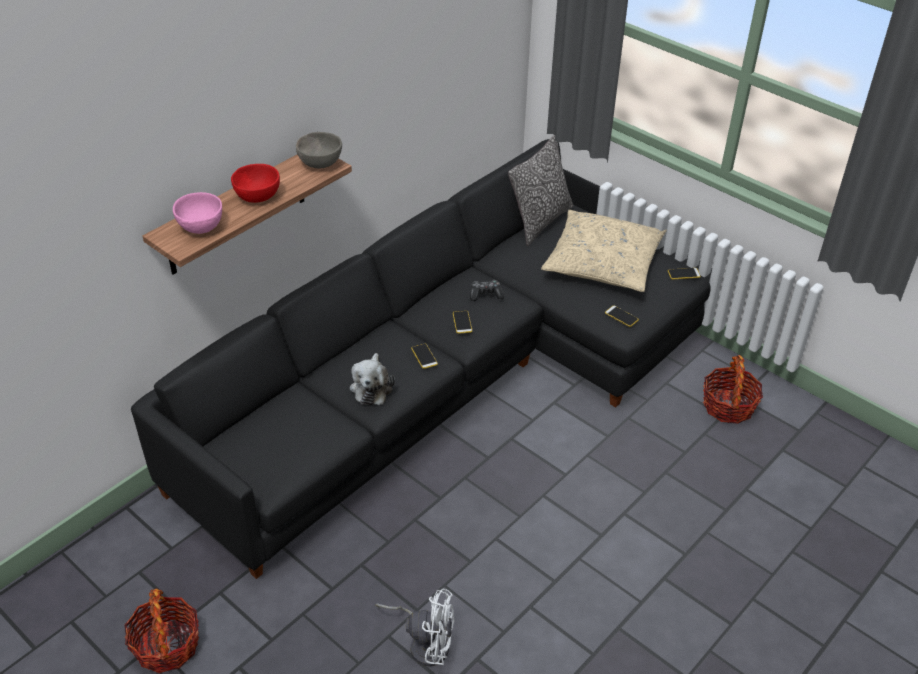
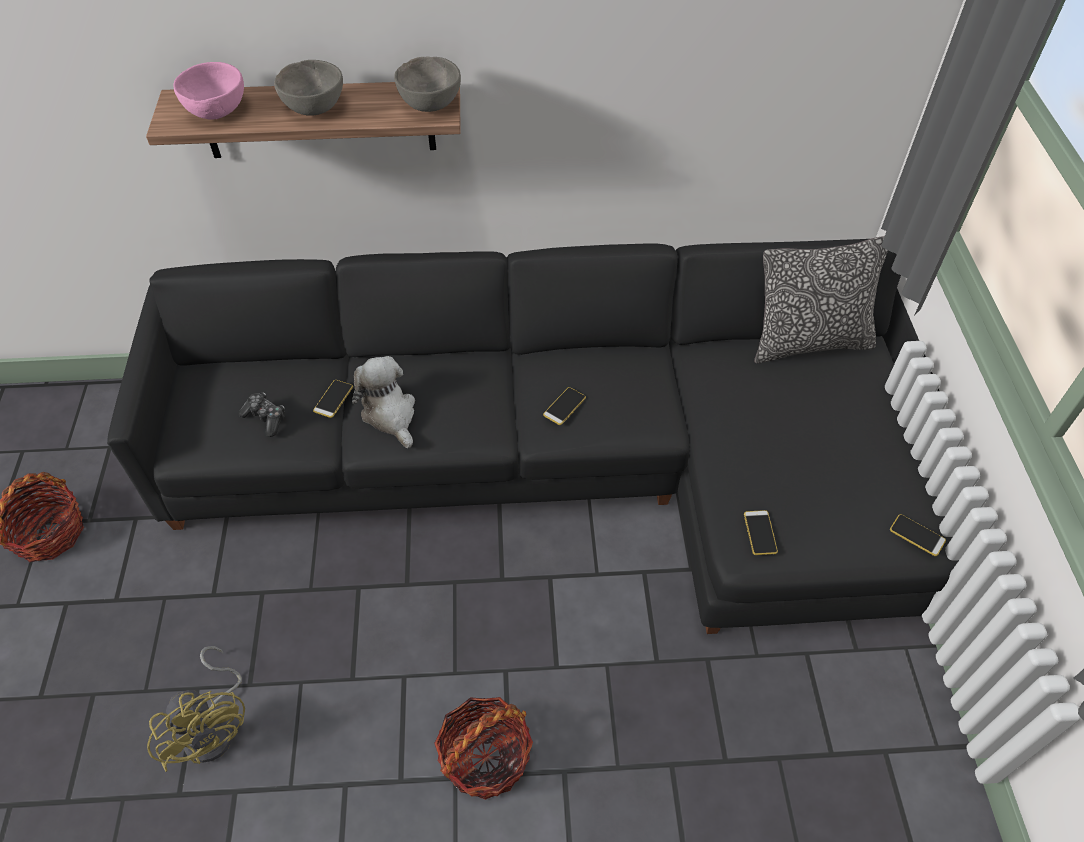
camera: 45 degrees right, 10 degrees up
(257, 197) = (314, 108): red bowl -> grey bowl
(372, 387) = (390, 414): plush toy -> plush toy turned 105 degrees clockwise
(424, 356) = (478, 418): phone -> phone (333, 399)
(425, 643) = (215, 726): white fan -> yellow fan
(485, 294) = (630, 391): game controller -> game controller (265, 418)
(603, 262) = (823, 445): beige pillow -> none
(728, 406) = (853, 749): basket -> basket (485, 758)

